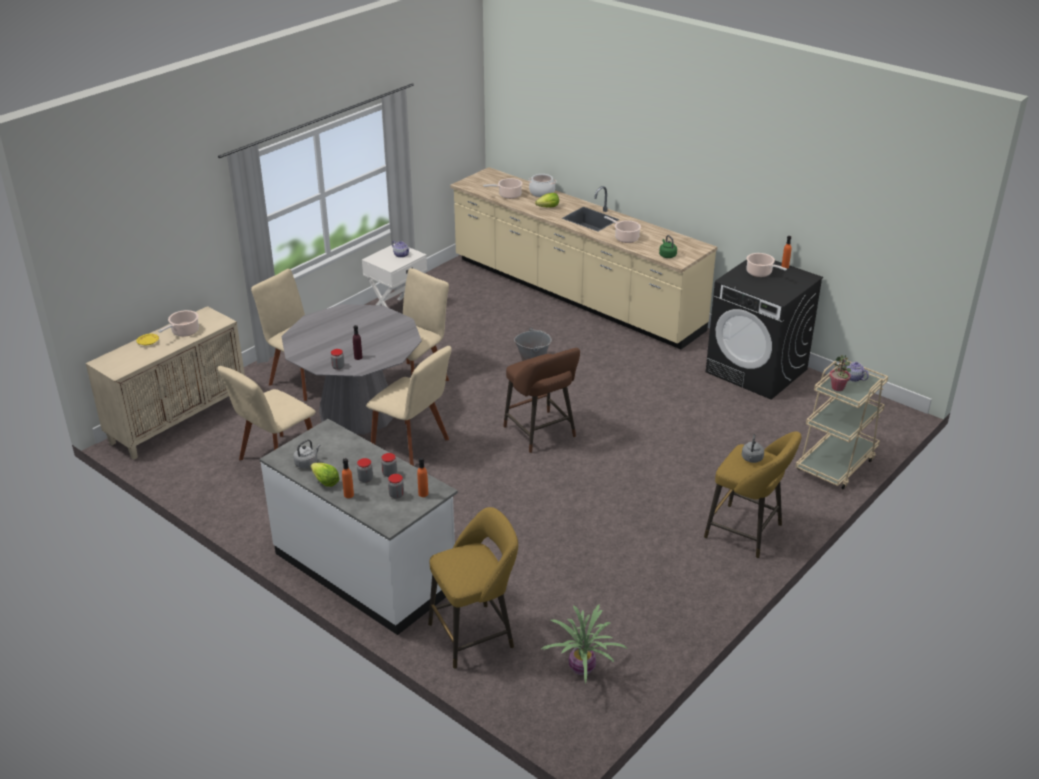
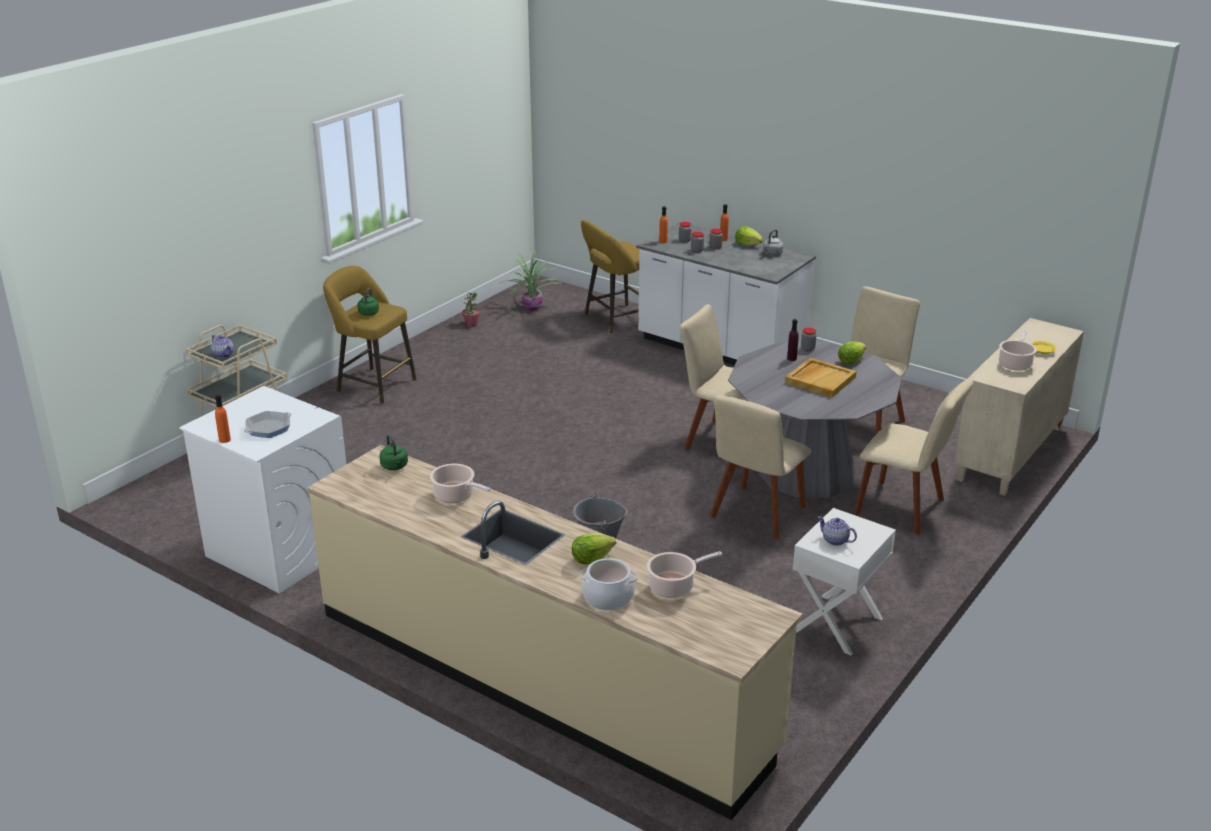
camera: 175 degrees right, 5 degrees down
(310, 352) = (850, 361): none -> lettuce
(347, 336) = (820, 380): none -> beige tray
(541, 434) = (577, 458): brown stool -> none
(751, 459) = (369, 312): grey kettle -> green kettle
(757, 371) = (279, 550): black washing machine -> white washing machine
(760, 273) = (268, 428): cooking pot -> frying pan
(838, 388) = (248, 345): potted plant -> potted plant (471, 324)

